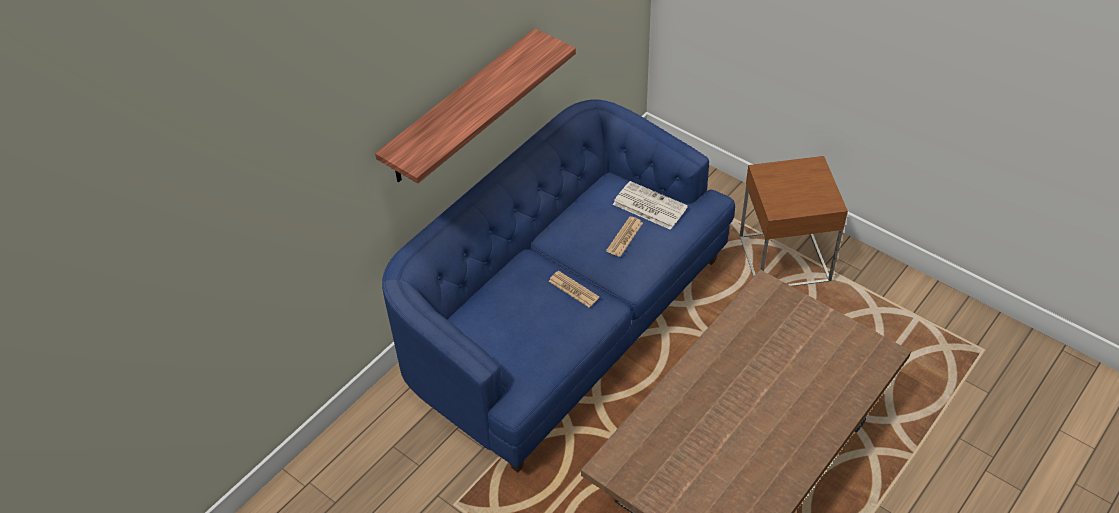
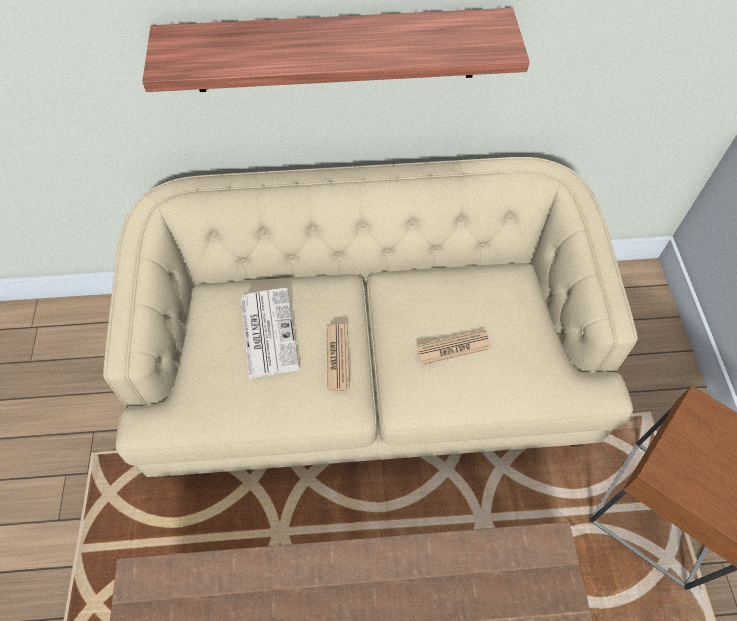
camera: 45 degrees right, 10 degrees up
(563, 322) = (368, 374): blue sofa -> beige sofa
(648, 206) = (519, 335): newspaper -> newspaper (268, 332)

